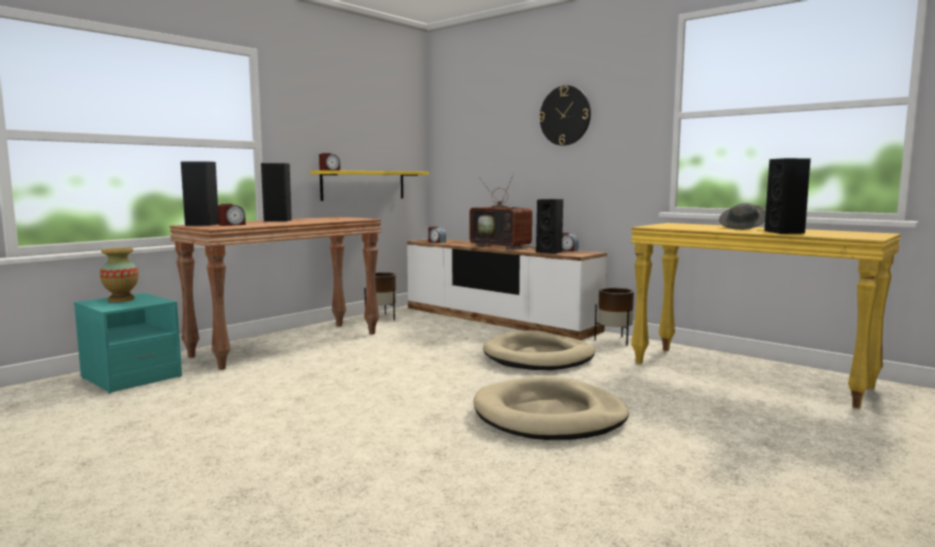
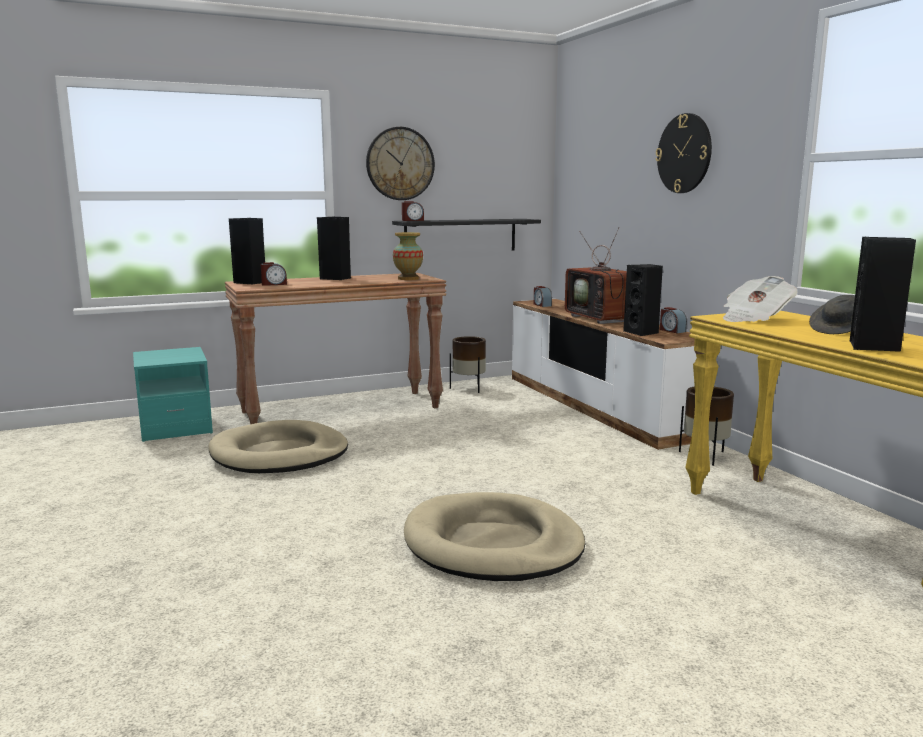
camera: 25 degrees right, 5 degrees up
(121, 299) = (169, 353): vase -> vase (408, 279)
(315, 120) = (400, 164): none -> wall clock
(363, 185) = (461, 236): yellow shelf -> black shelf
(539, 357) = (579, 464): beige dog bed -> beige dog bed (279, 454)
(675, 226) = (754, 319): none -> newspaper

